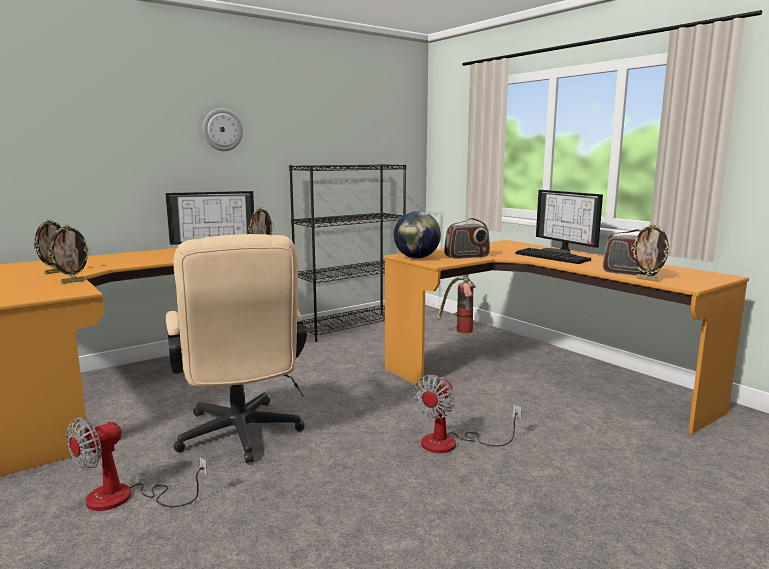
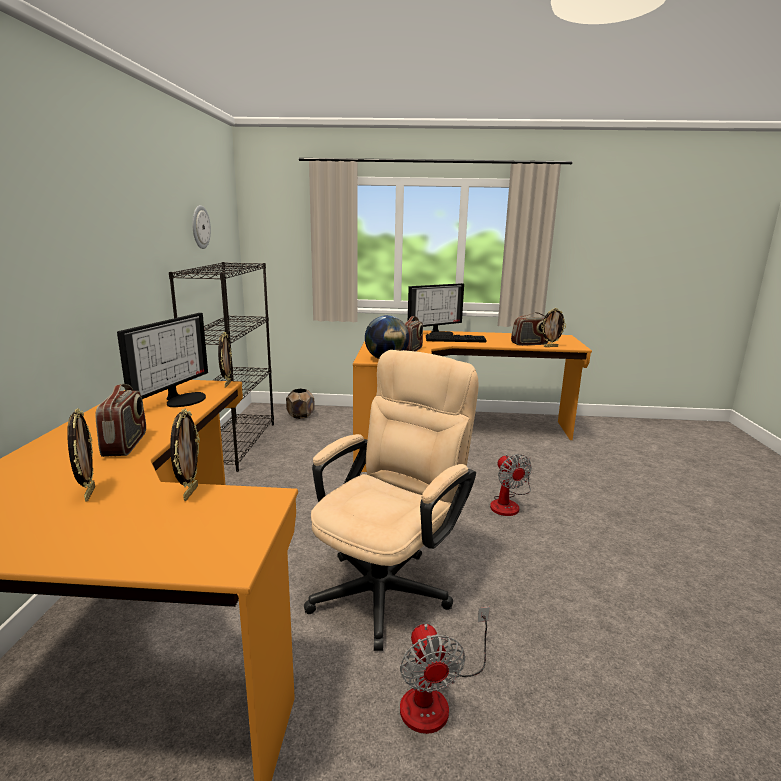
camera: 50 degrees left, 5 degrees up
(126, 262) = (126, 444): none -> radio
(222, 130) = (111, 230): wall clock -> wall clock (200, 227)
(240, 437) = (389, 585): beige office chair -> beige office chair turned 75 degrees counterclockwise
(437, 322) = (300, 416): none -> brown planter
(459, 332) = (334, 419): fire extinguisher -> none
(558, 251) = (439, 333): monitor -> monitor turned 45 degrees counterclockwise

